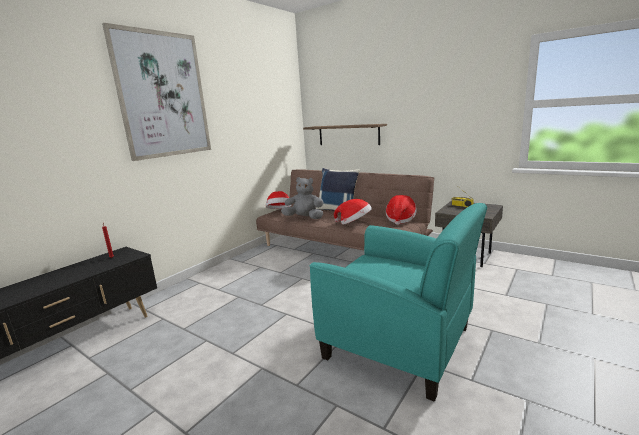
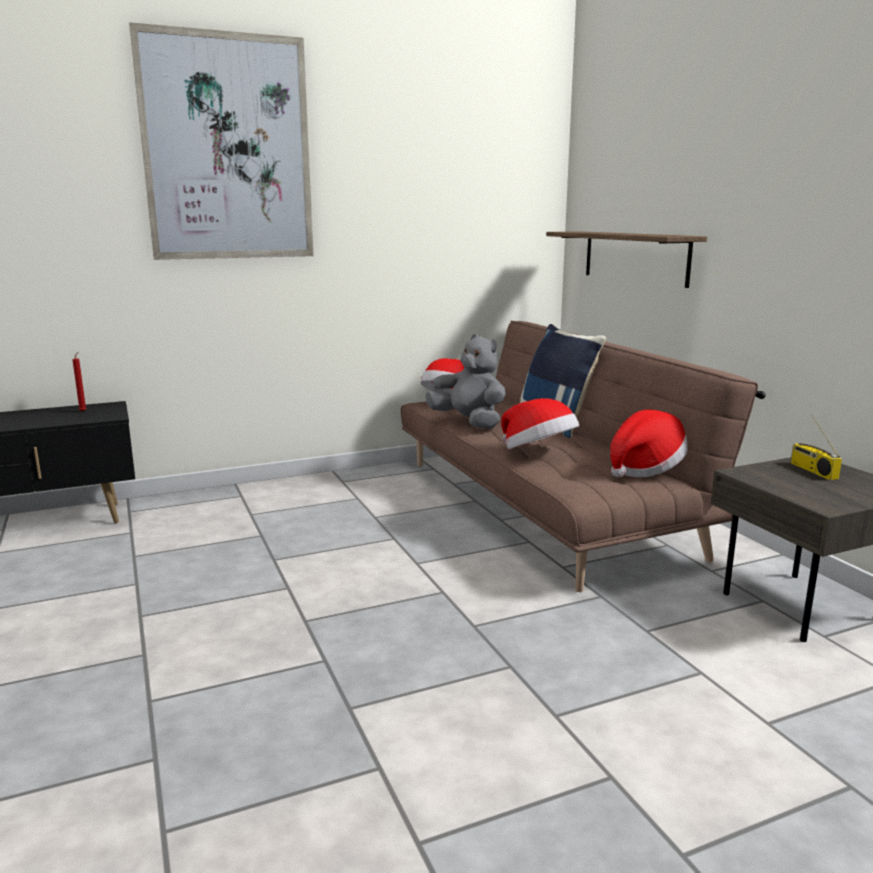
camera: 30 degrees right, 0 degrees up
(400, 343) = (390, 714): turquoise armchair -> none

